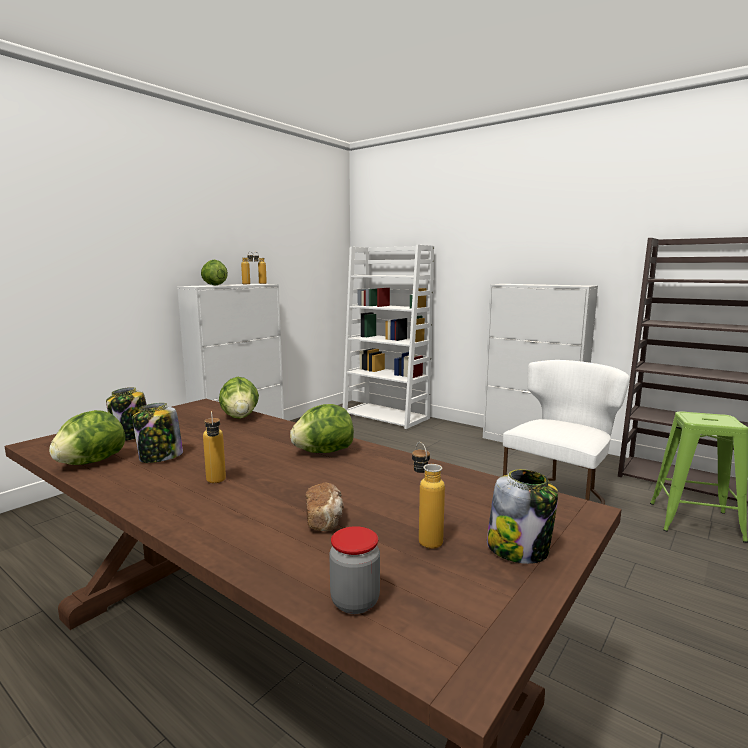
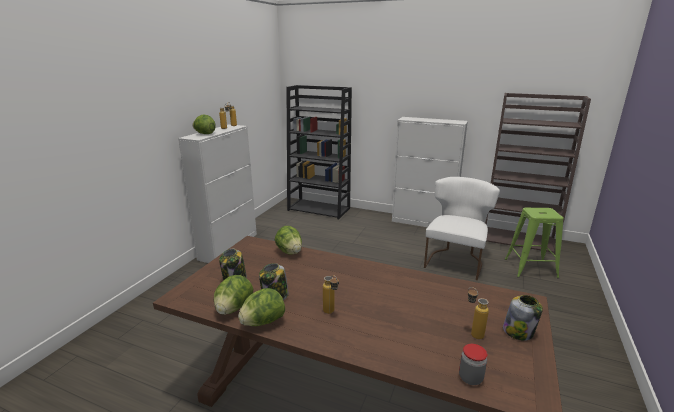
camera: 15 degrees left, 10 degrees up
(323, 452) = (370, 277): lettuce -> lettuce (263, 322)
(325, 519) = (414, 330): bread -> none
(386, 416) = (319, 209): white bookcase -> black bookcase

